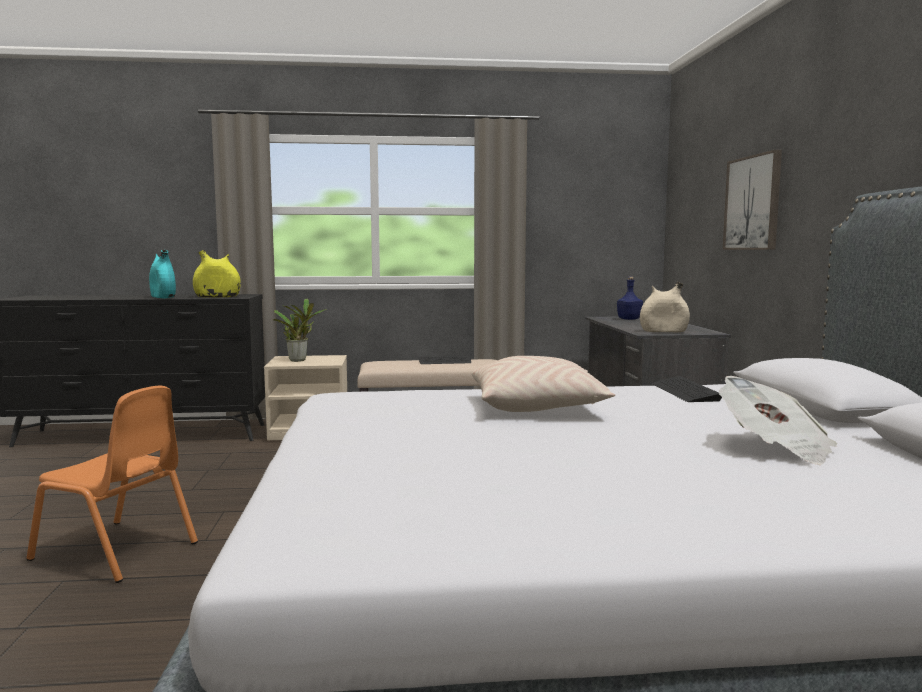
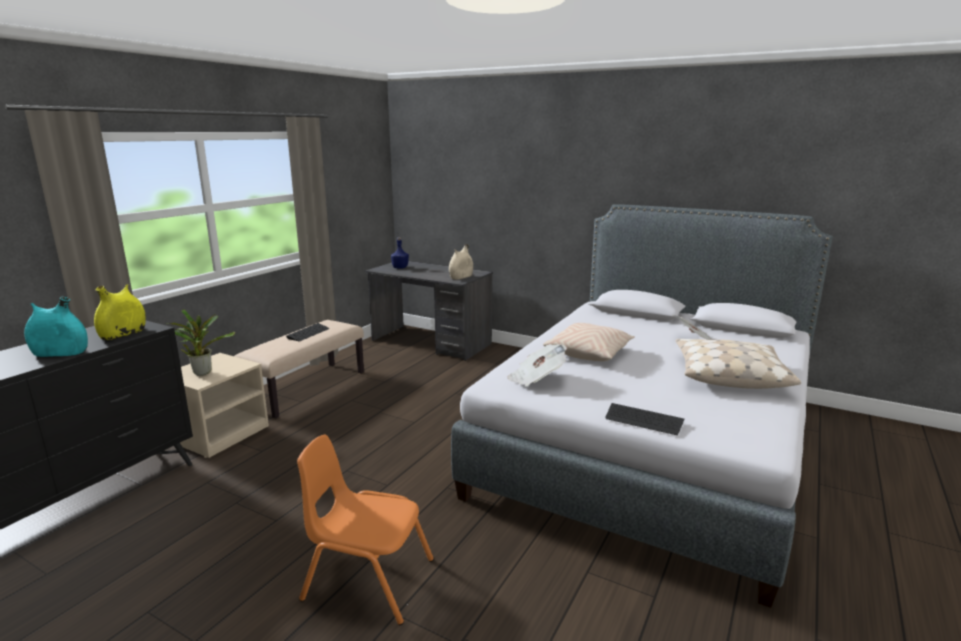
camera: 55 degrees left, 10 degrees up
(116, 551) = (368, 580): orange chair -> orange chair turned 135 degrees counterclockwise
(383, 401) = (536, 379): none -> newspaper
(643, 488) = (729, 375): none -> beige pillow
(685, 392) = (589, 321): keyboard -> keyboard (643, 420)
(753, 203) = (503, 192): picture -> none

